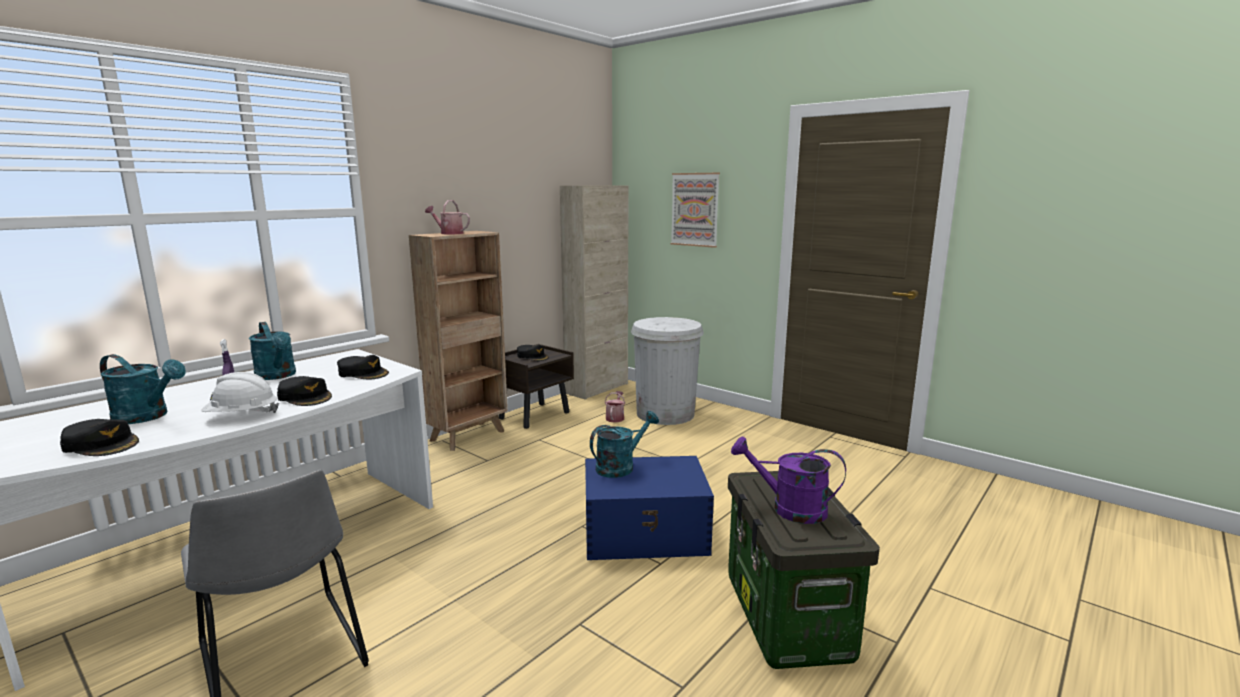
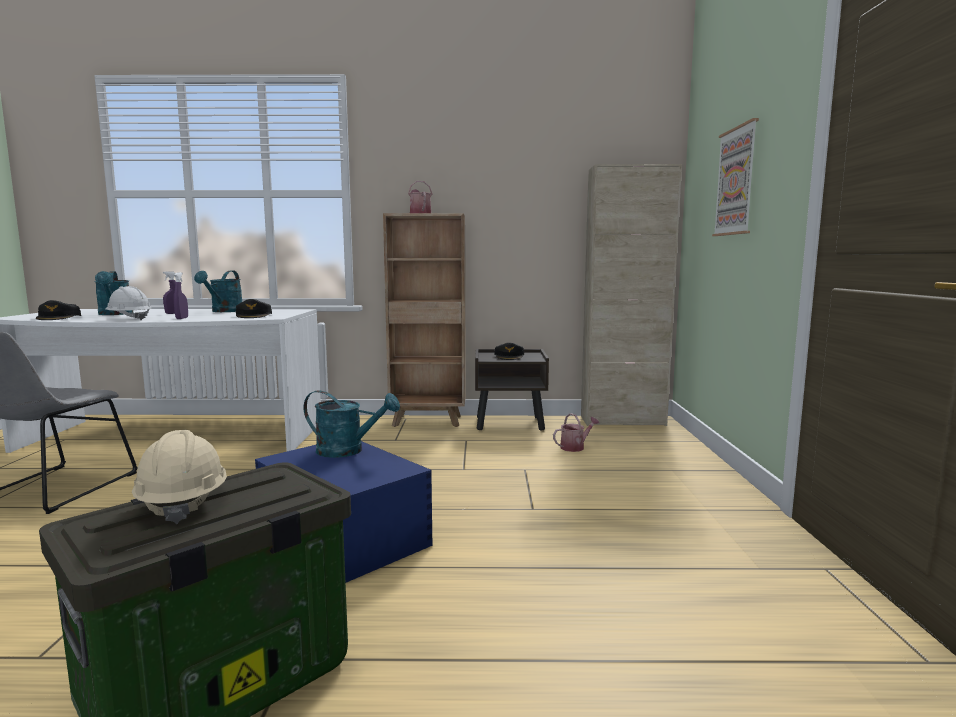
camera: 50 degrees right, 5 degrees down
(305, 397) = (182, 318): black cap -> purple spray bottle
(665, 414) = (636, 461): white trash can -> none
(789, 509) = (183, 503): purple watering can -> beige hard hat

